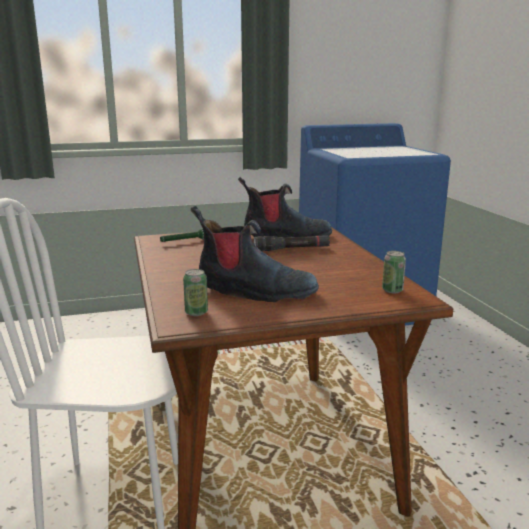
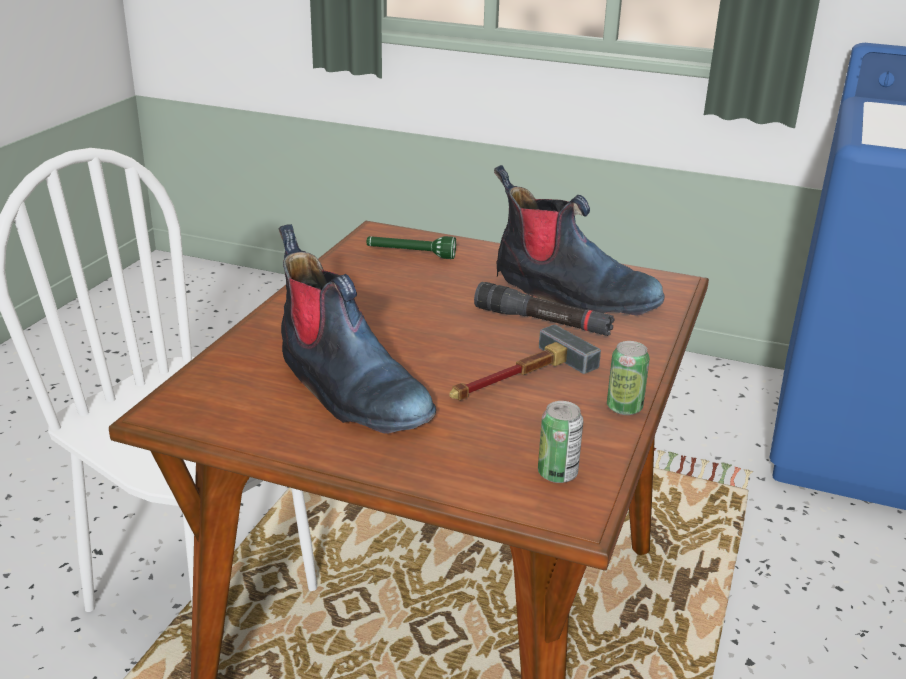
camera: 35 degrees right, 10 degrees up
(196, 312) = (220, 398): can -> can (624, 408)
(318, 268) = (516, 379): none -> hammer

